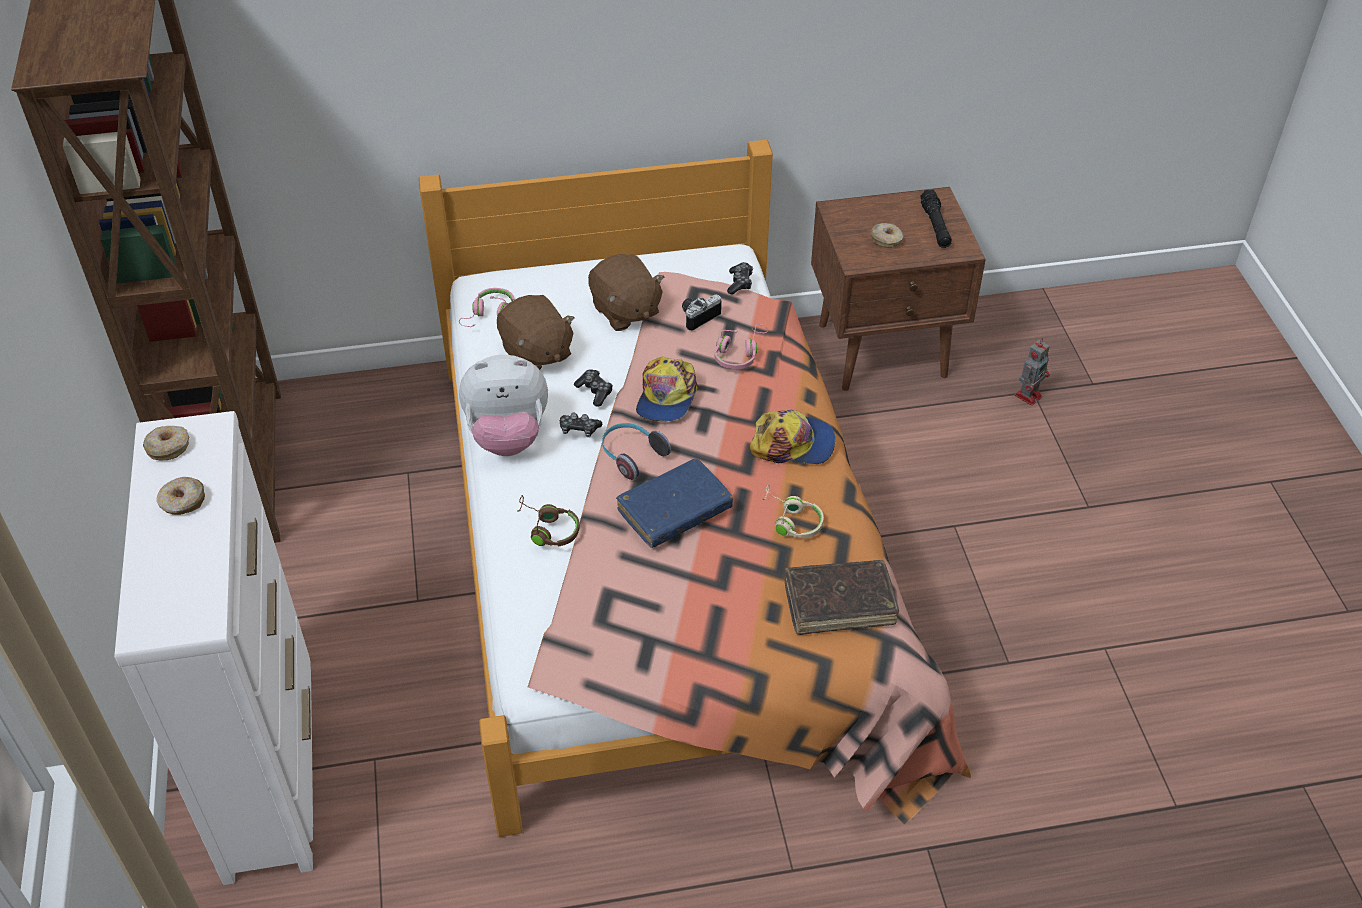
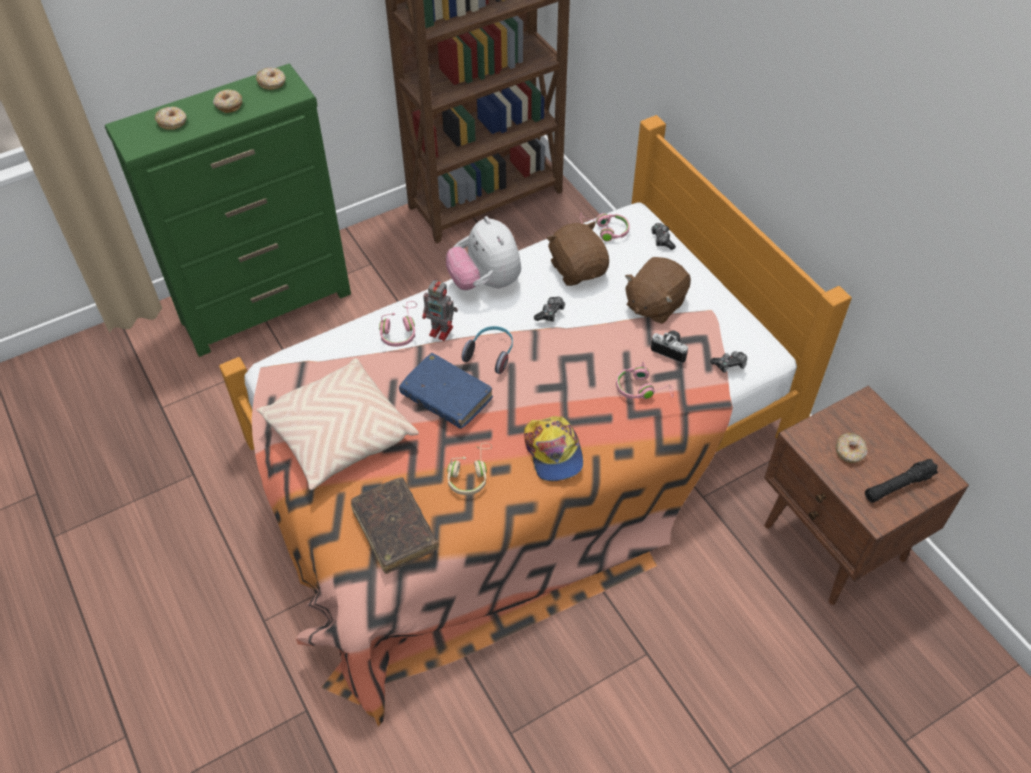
camera: 70 degrees right, 5 degrees up
(174, 570) = (172, 122): none -> donut
(269, 762) = (268, 307): white dresser -> green dresser
(536, 353) = (578, 269): brown plush toy -> brown plush toy turned 120 degrees clockwise
(547, 529) = (400, 330): brown headphones -> pink headphones
(579, 429) = (504, 316): game controller -> game controller (662, 240)
(666, 396) = (565, 356): cap -> none
(681, 625) = (339, 435): none -> beige pillow
(1029, 395) = (850, 683): toy robot -> toy robot (442, 331)

